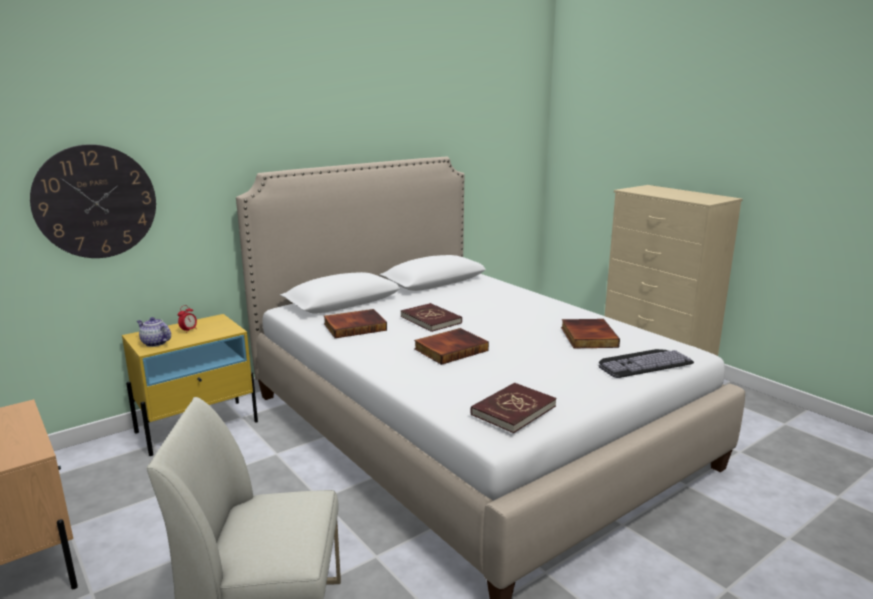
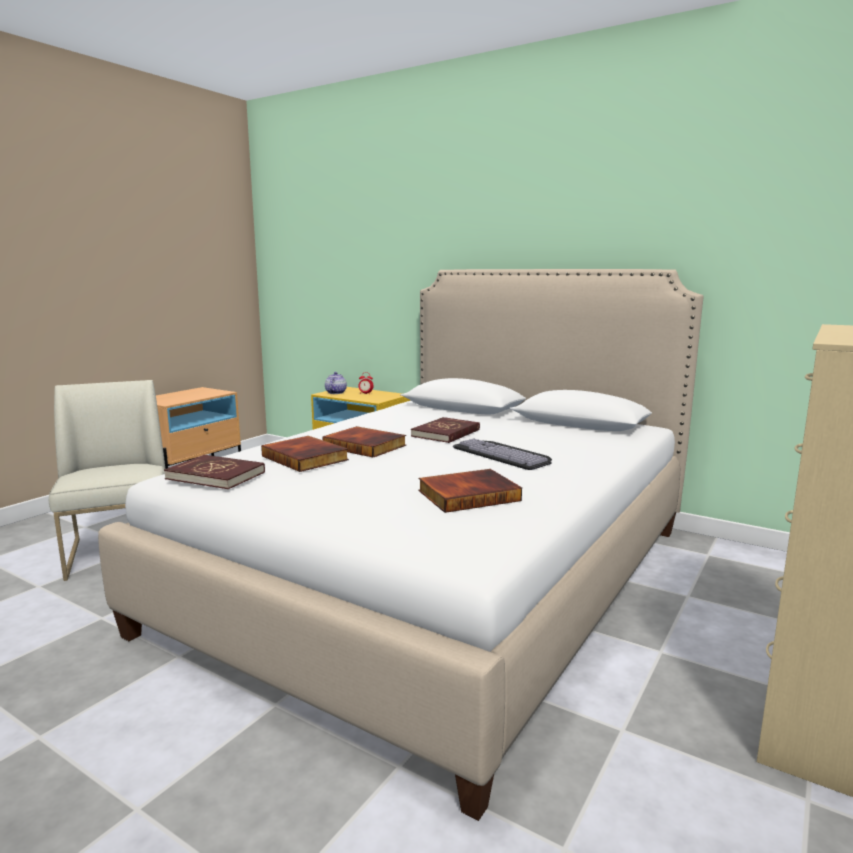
camera: 70 degrees right, 5 degrees down
(95, 202) = (343, 282): wall clock -> none
(355, 326) = (401, 417): book -> book (306, 458)
(642, 362) = (394, 526): keyboard -> keyboard (505, 454)

